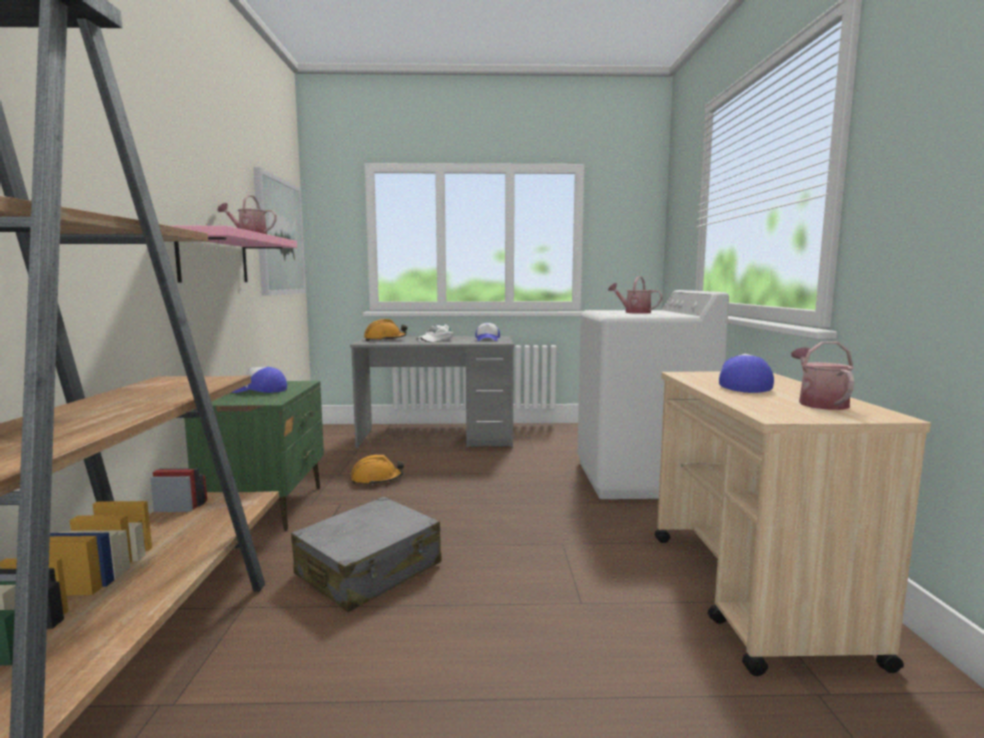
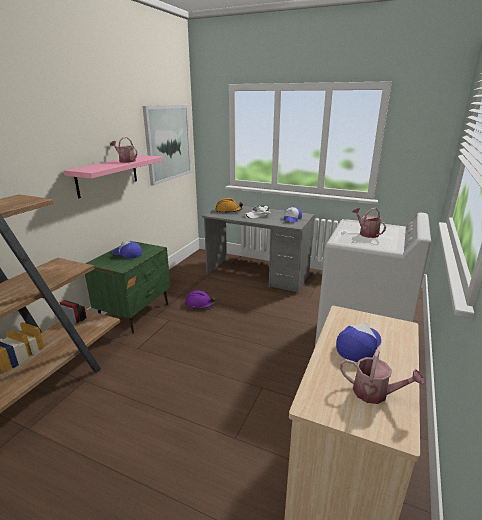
camera: 25 degrees right, 15 degrees up
(369, 570) = (150, 374): grey suitcase -> none
(377, 479) = (200, 304): orange hard hat -> purple hard hat
(819, 403) = (375, 393): watering can -> watering can turned 90 degrees clockwise

